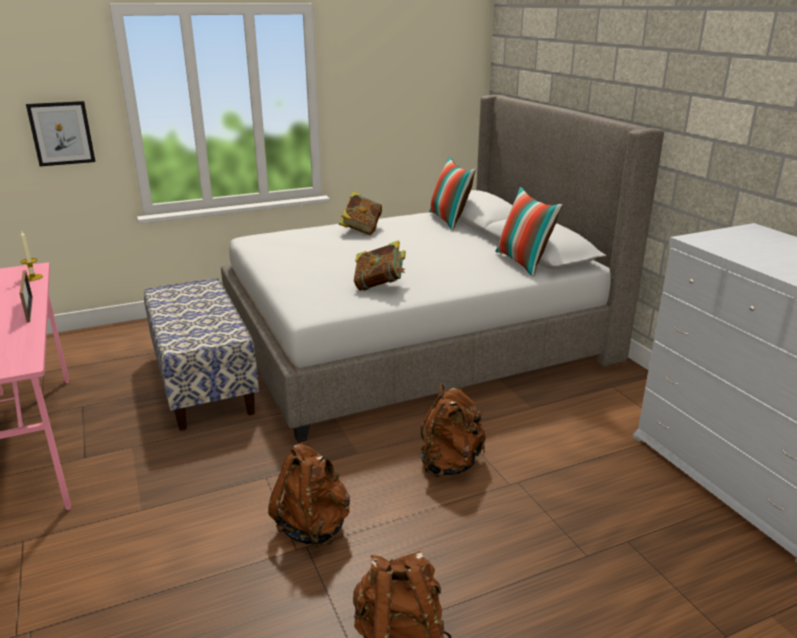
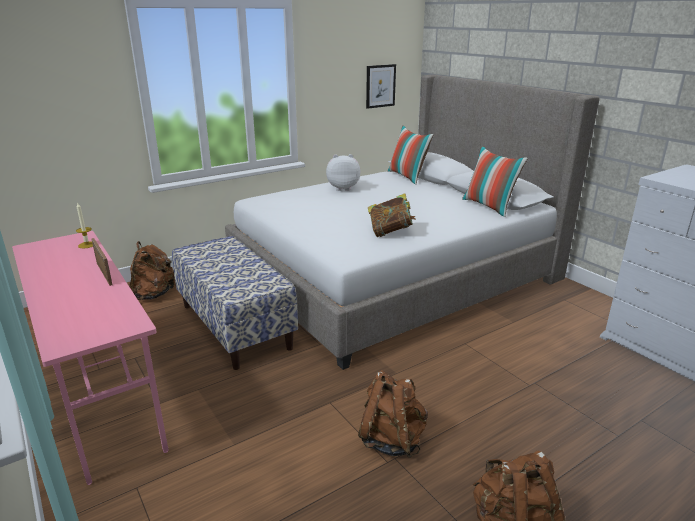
camera: 10 degrees left, 0 degrees up
(61, 133) = (82, 114): picture -> picture (380, 86)
(361, 230) = (343, 188): book -> plush toy
(450, 464) = (474, 374): brown backpack -> brown backpack (154, 295)

